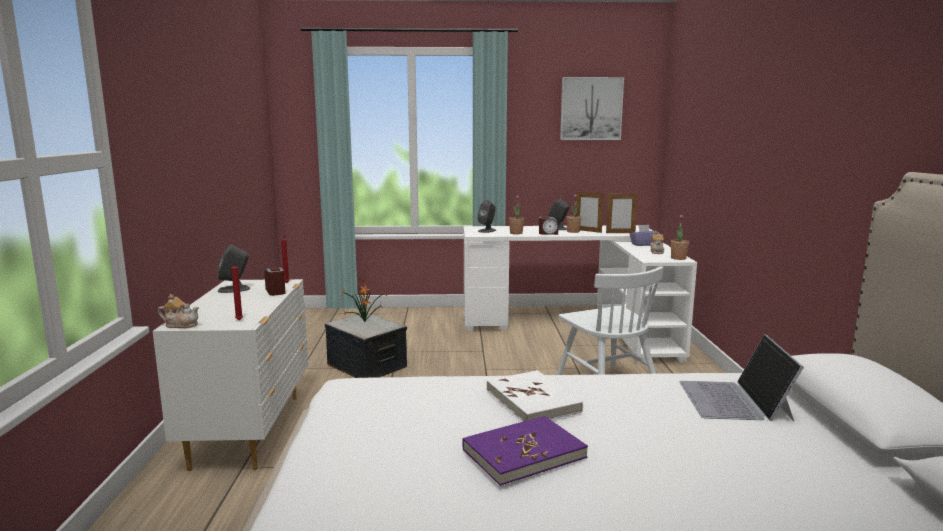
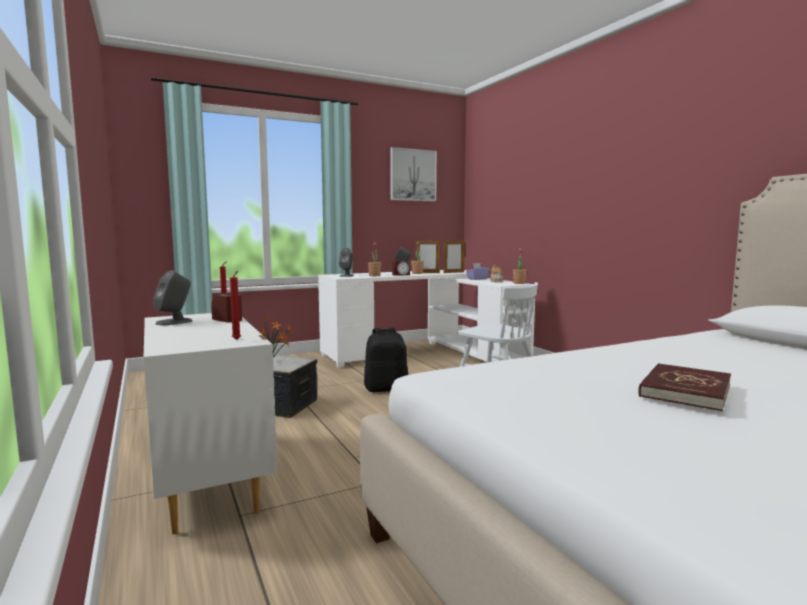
camera: 25 degrees left, 5 degrees down
(181, 325) = (171, 349): teapot -> none
(486, 365) = (386, 389): none -> black backpack
(523, 453) = (684, 390): purple book -> red book
(533, 400) = (608, 362): white book -> none
(735, 400) = (723, 345): laptop -> none

